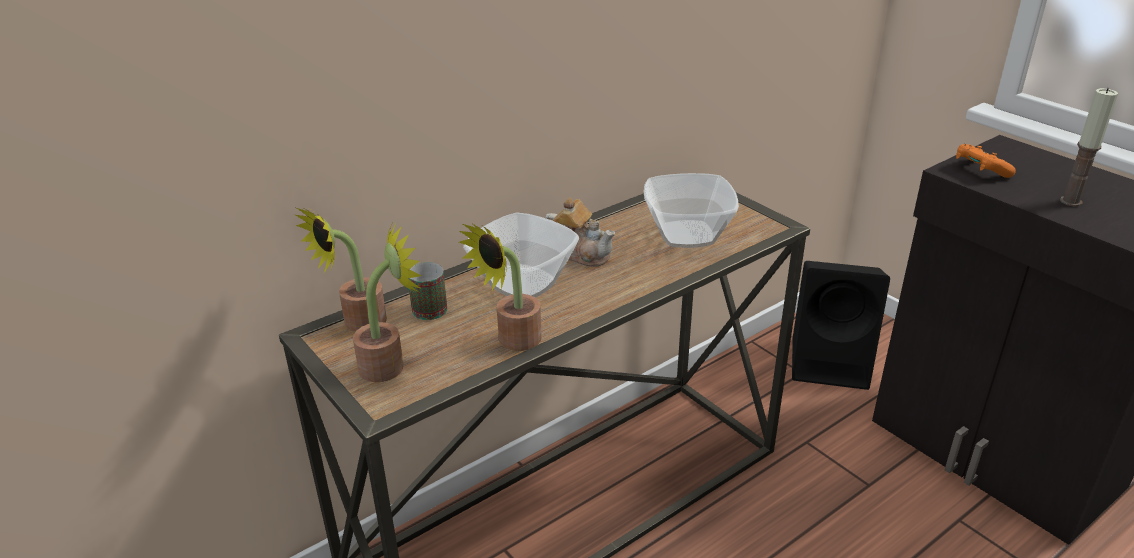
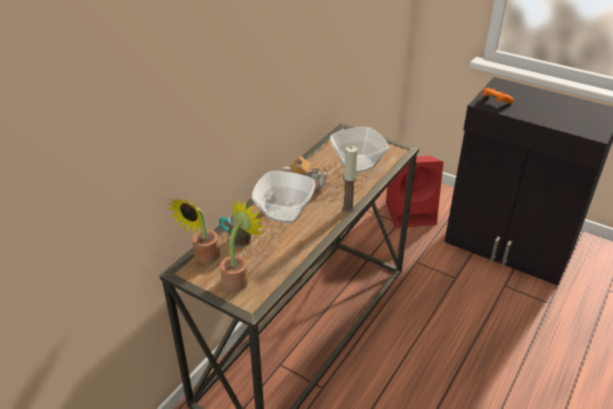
camera: 20 degrees left, 5 degrees up
(512, 342) = (300, 249): potted plant -> none
(832, 362) = (411, 213): black speaker -> red speaker
(1070, 201) = (544, 113): candle -> candle (348, 208)

